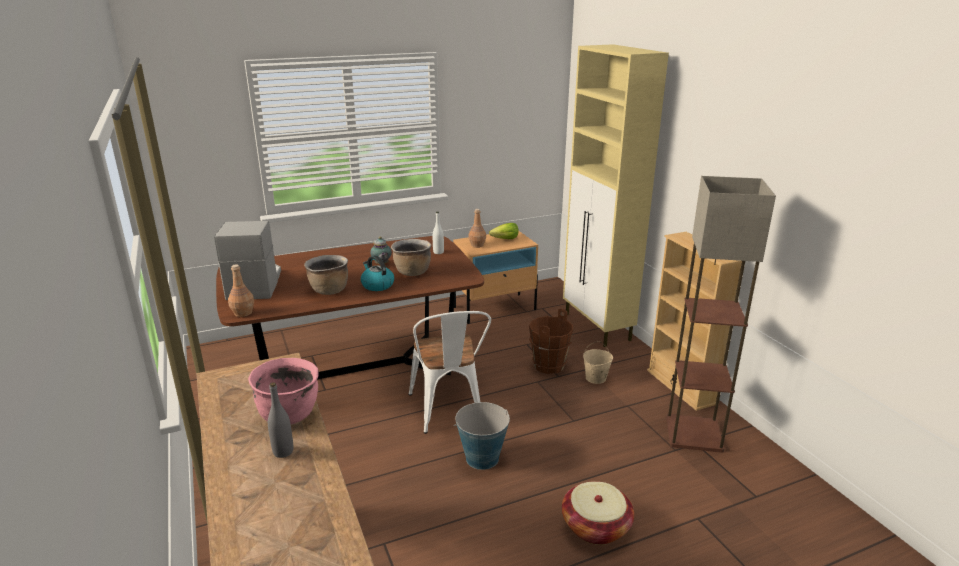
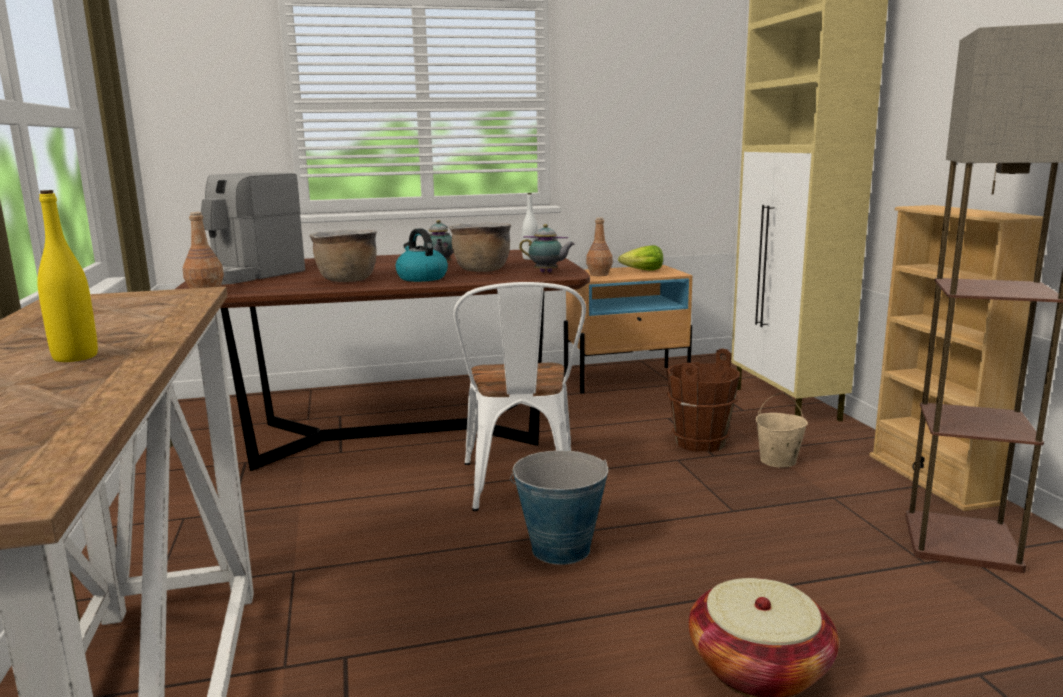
camera: 10 degrees right, 10 degrees down
(255, 285) = (246, 275): coffee machine -> coffee machine turned 150 degrees counterclockwise
(283, 452) = (75, 357): grey bottle -> yellow bottle
(289, 414) = (138, 328): pink cooking pot -> none
(456, 274) = (547, 272): none -> teapot

